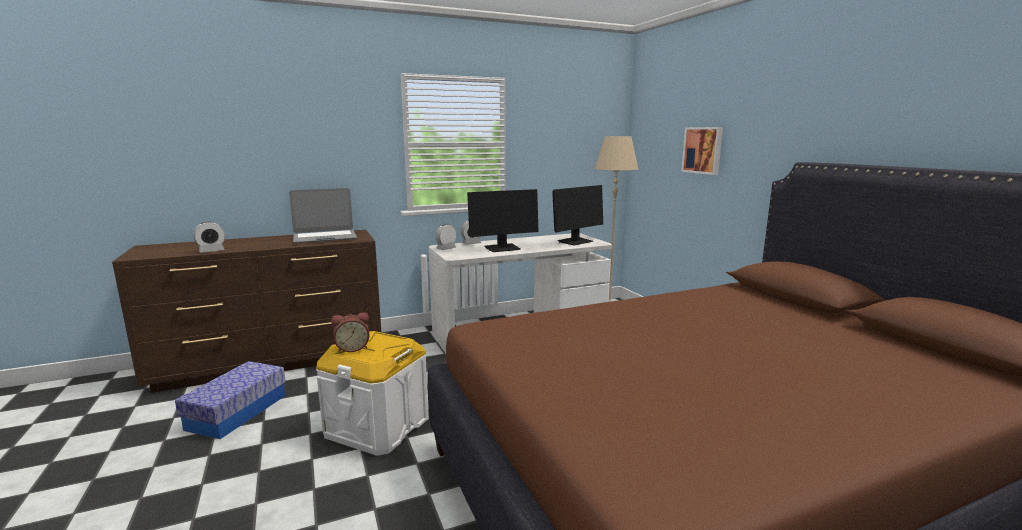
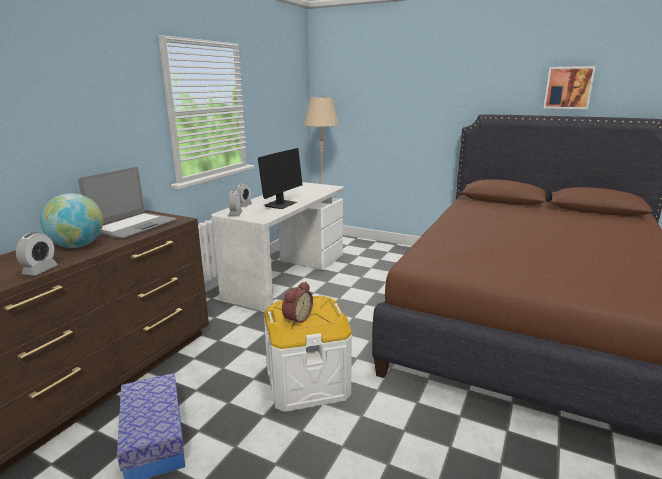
camera: 40 degrees left, 5 degrees up
(265, 242) = (77, 246): none -> globe
(575, 242) = (317, 189): monitor -> none
(703, 150) = (392, 107): picture -> picture (568, 87)

